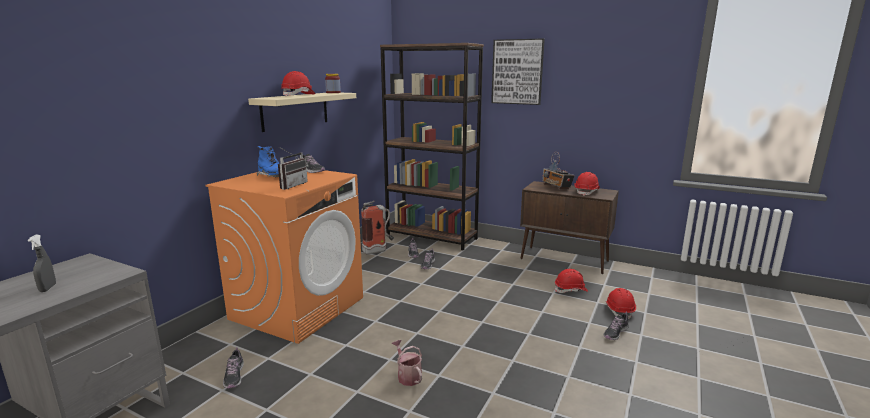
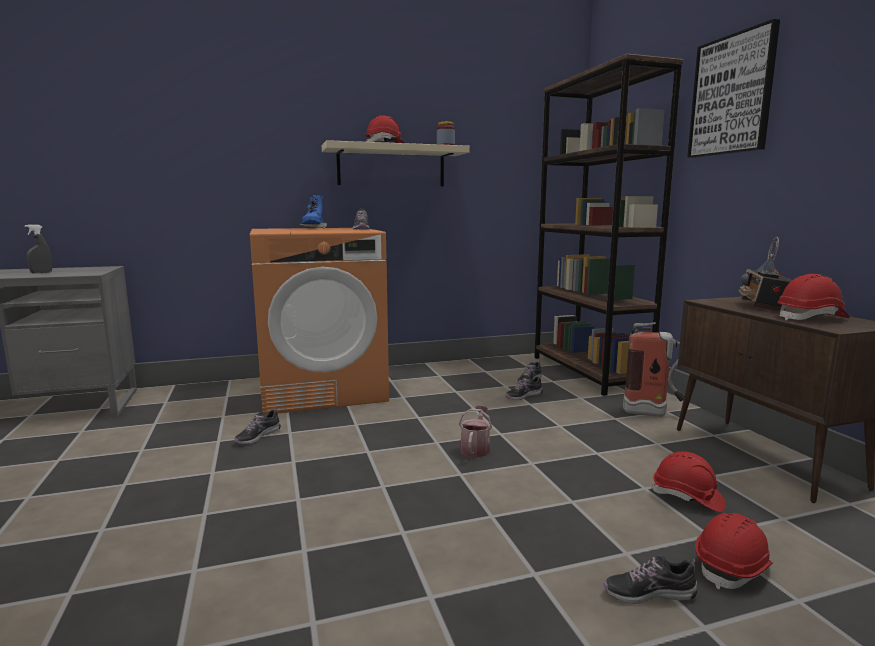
camera: 45 degrees right, 5 degrees down
(234, 376) = (179, 418): shoe -> shoe (257, 436)
(291, 185) = (294, 231): radio -> none
(379, 251) = (495, 368): fire extinguisher -> fire extinguisher (652, 413)
(408, 375) = (273, 483): watering can -> watering can (475, 448)

